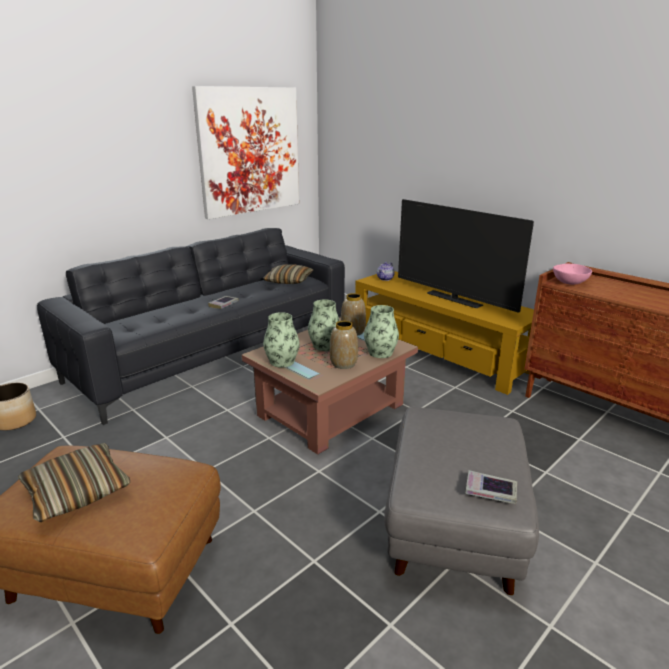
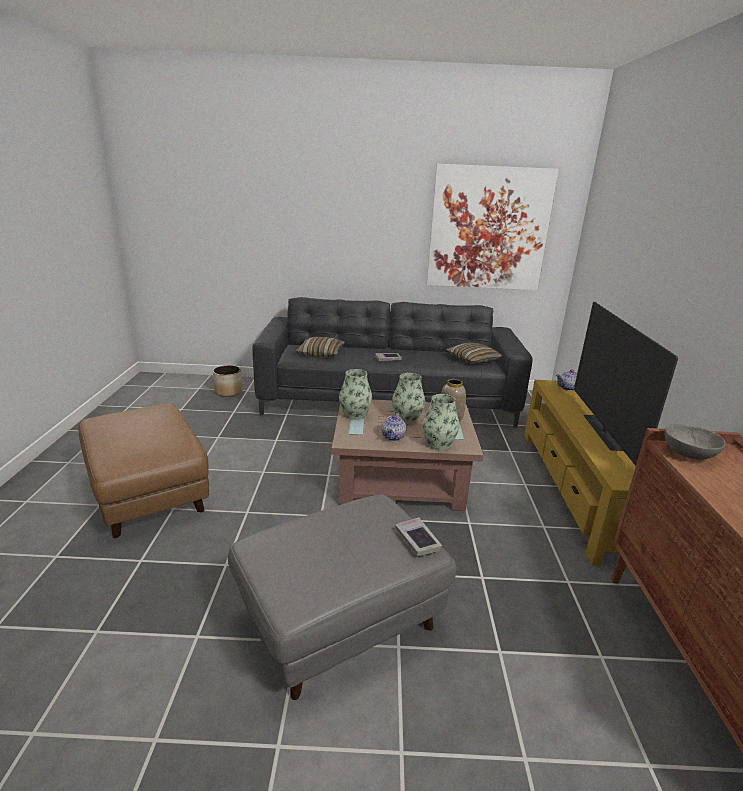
camera: 45 degrees right, 0 degrees up
(77, 491) = (129, 426): pillow -> pillow (320, 353)
(343, 364) = (393, 437): vase -> teapot
(490, 491) = (297, 582): book -> book (417, 540)
(569, 283) = (687, 454): pink bowl -> grey bowl

